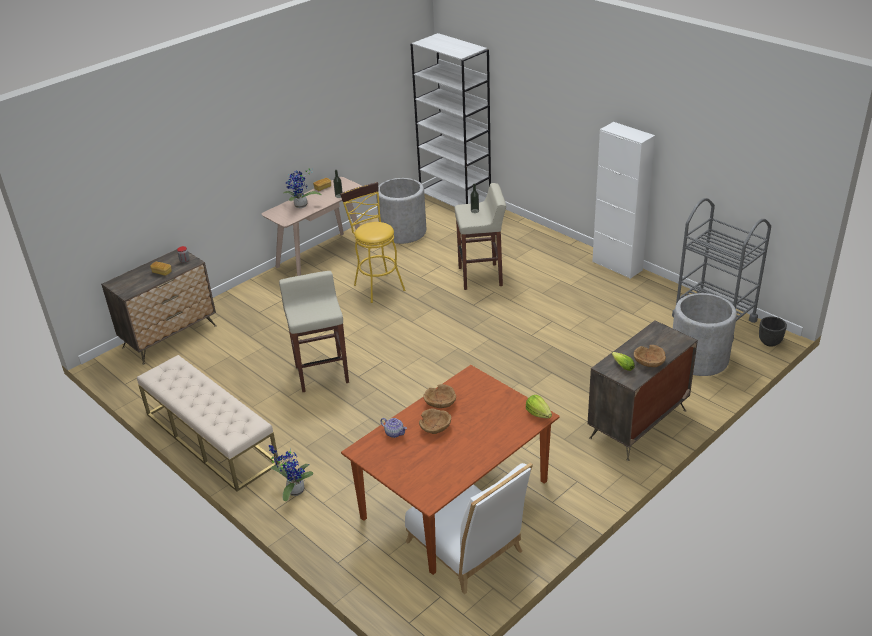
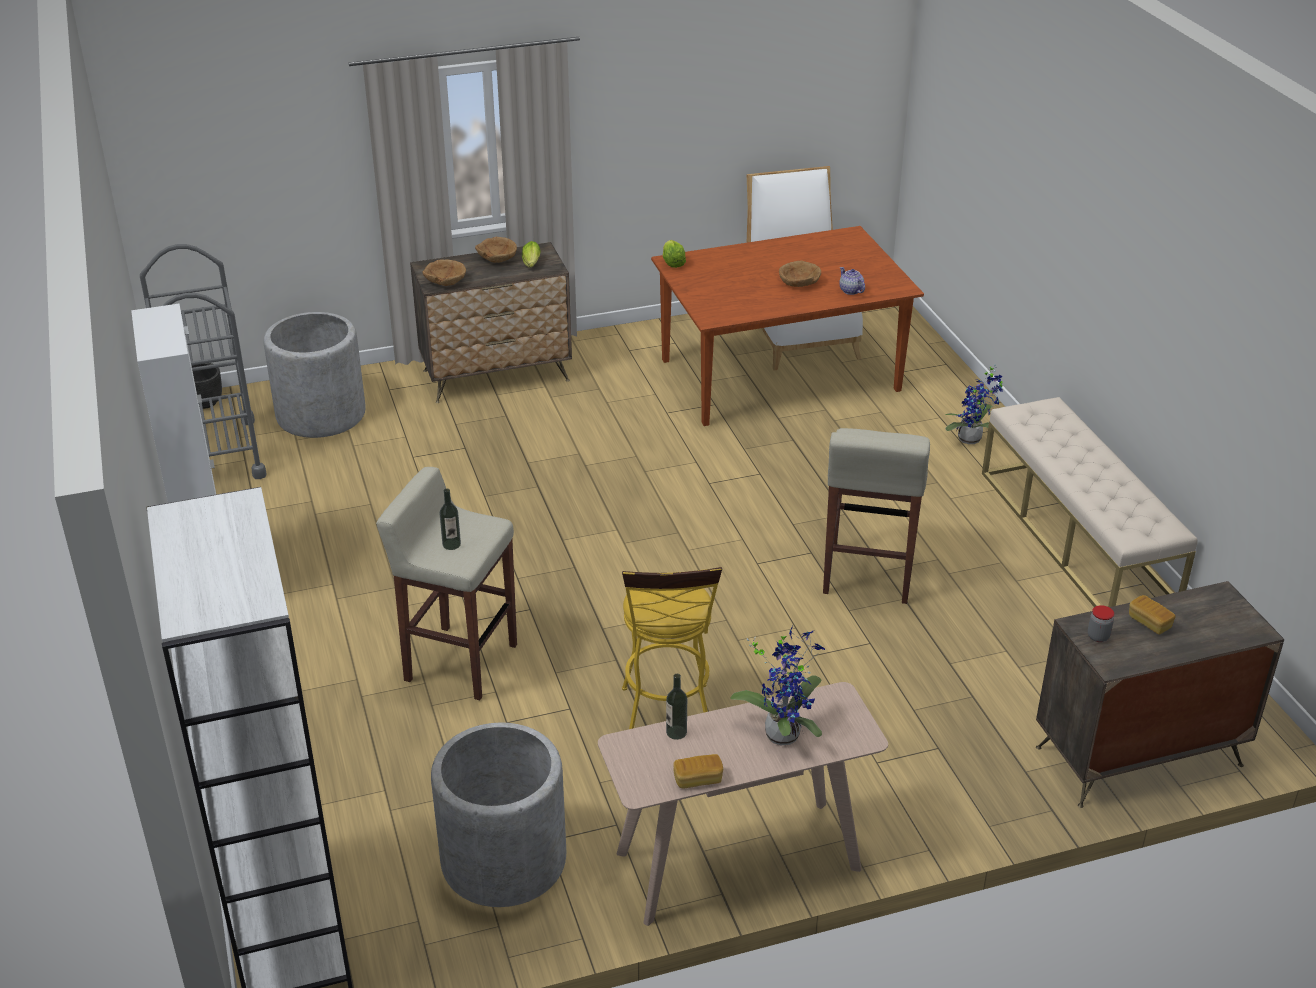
camera: 155 degrees left, 0 degrees up
(440, 403) = (774, 302): brown bowl -> brown bowl (444, 281)

